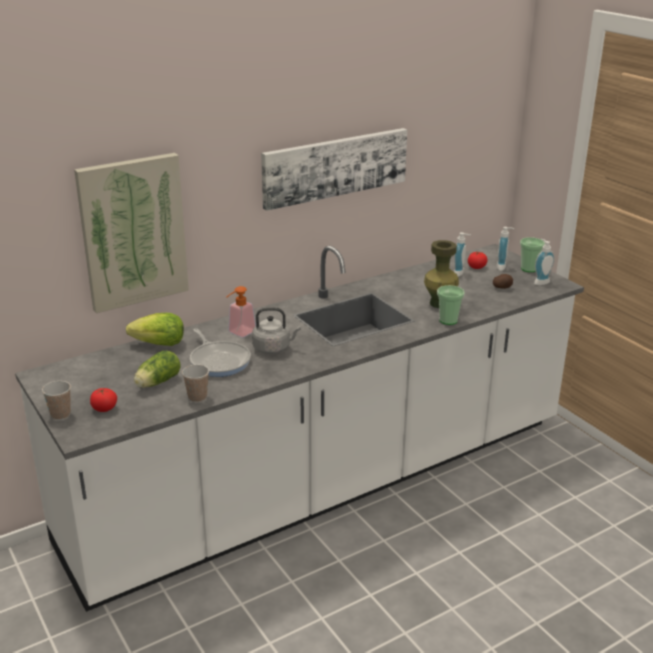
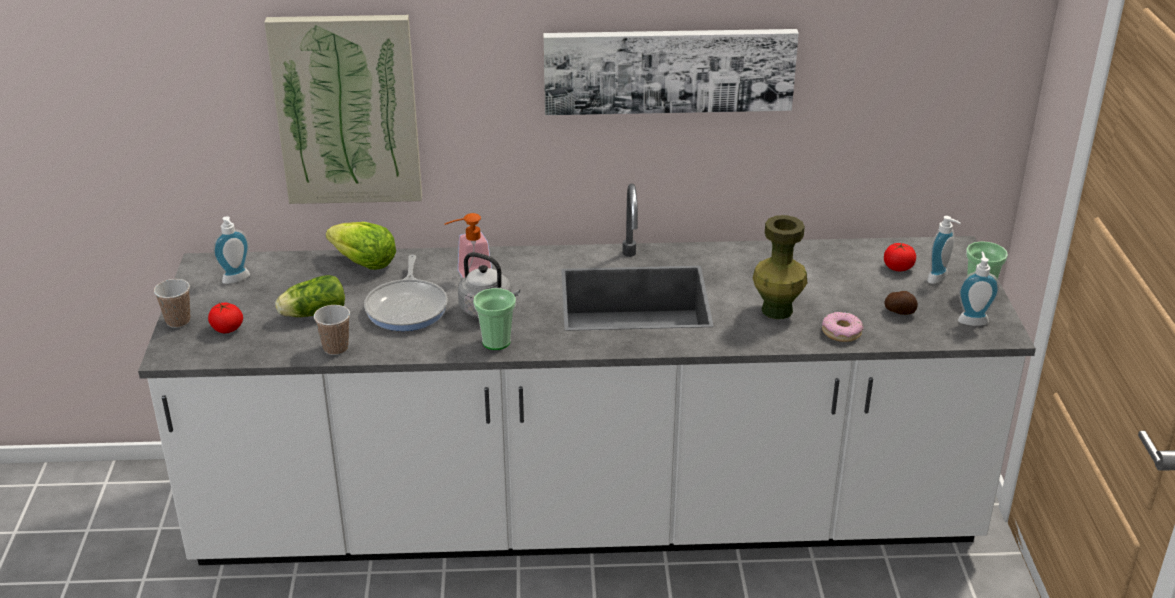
camera: 30 degrees right, 5 degrees up
(448, 320) = (760, 340): cup -> cup (496, 342)
(460, 274) = (861, 271): soap dispenser -> soap dispenser (237, 280)
(485, 305) = (841, 332): none -> donut

